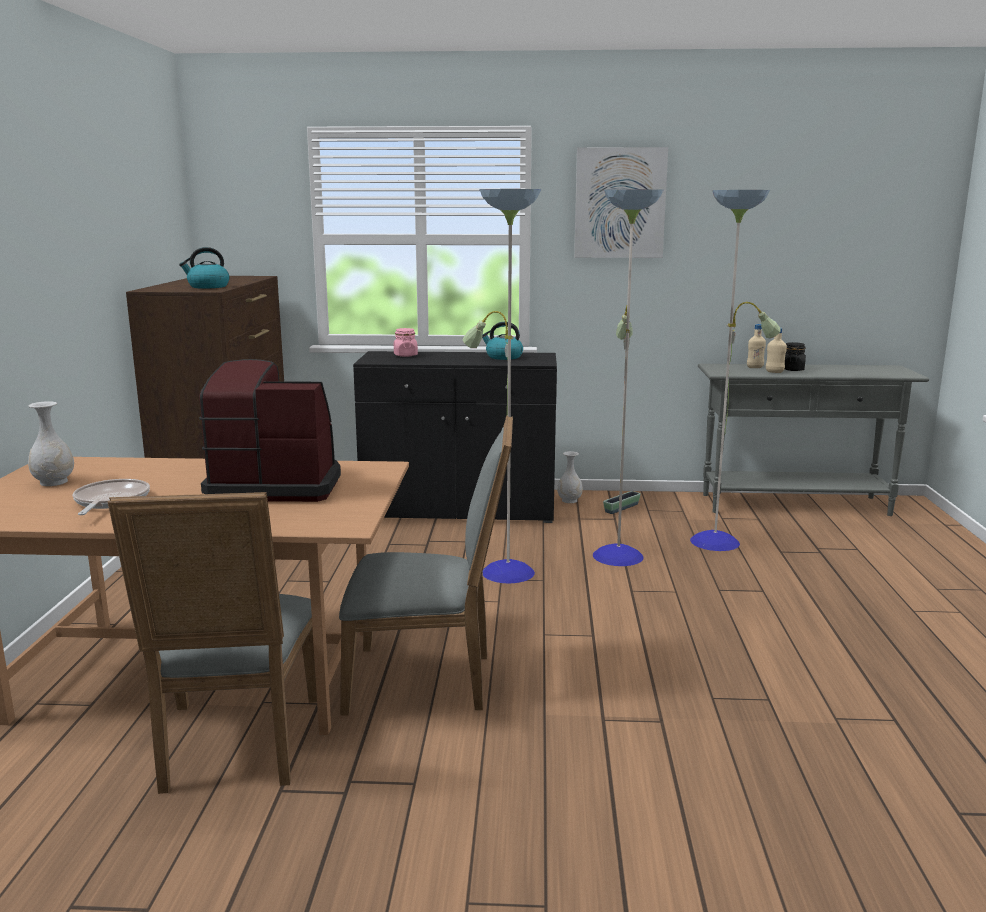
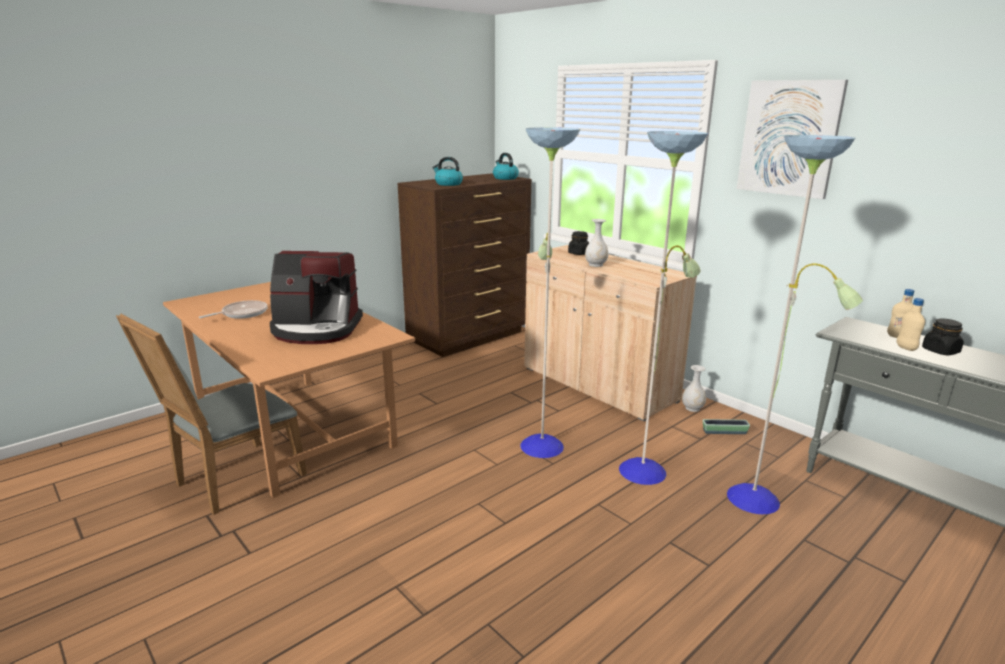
camera: 45 degrees right, 5 degrees up
(54, 482) = (256, 294): white vase -> white vase (596, 265)
(275, 485) = (316, 329): coffee machine -> coffee machine turned 135 degrees clockwise
(405, 355) = (578, 253): pink jar -> black jar
(429, 680) = (366, 495): grey chair -> none
(459, 509) = (598, 384): black cabinet -> beige cabinet
(503, 357) = (641, 270): kettle -> kettle (505, 178)

